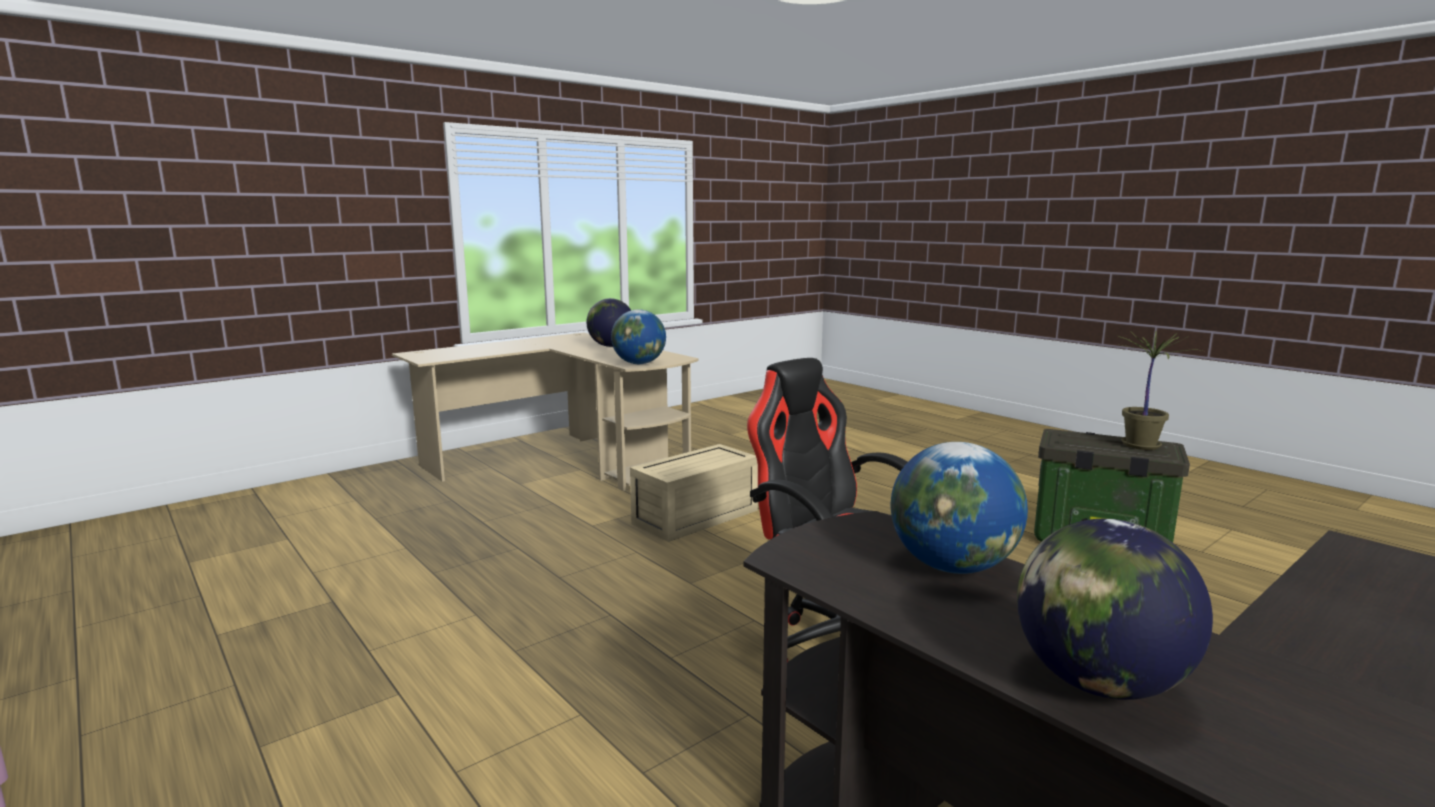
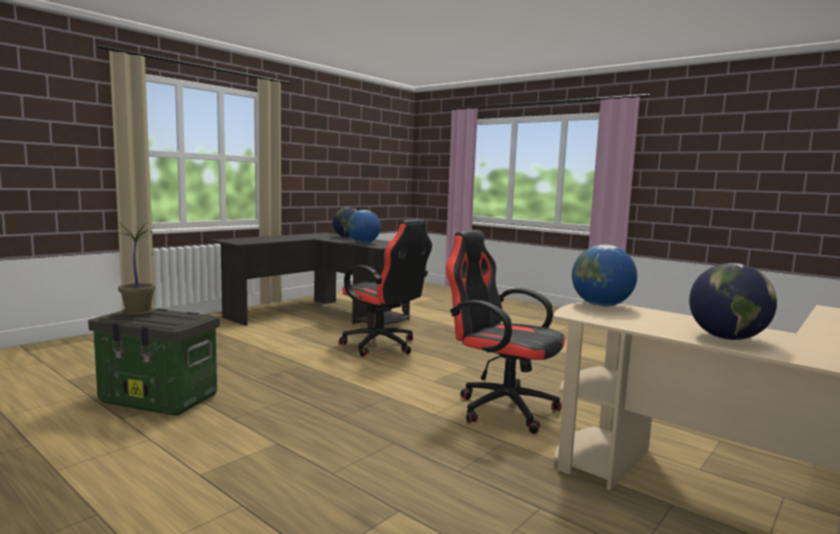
camera: 170 degrees right, 5 degrees down
(695, 518) = (499, 407): beige storage box -> black office chair

